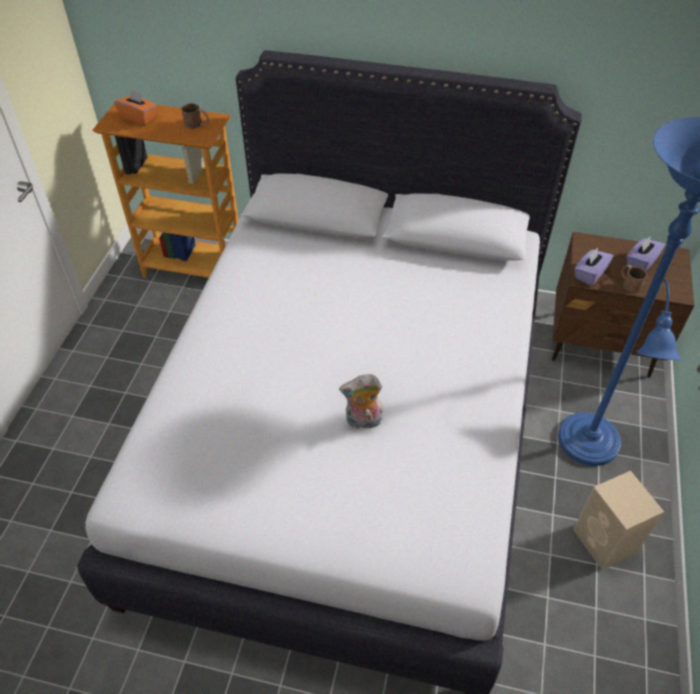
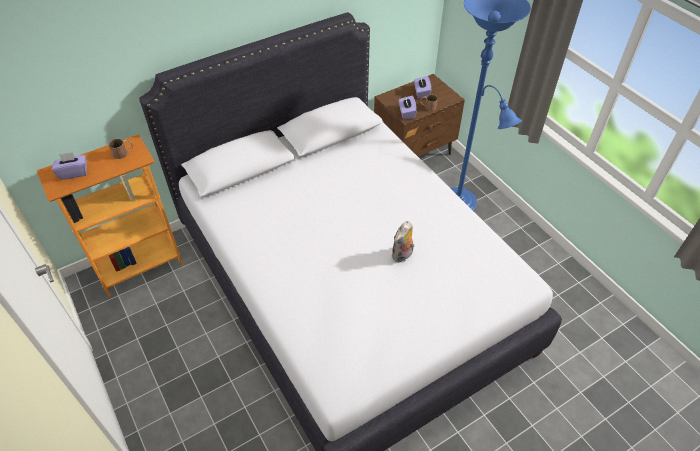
camera: 45 degrees left, 0 degrees up
(139, 118) = (74, 172): orange tissue box -> purple tissue box
(605, 542) = (512, 243): beige speaker -> none

